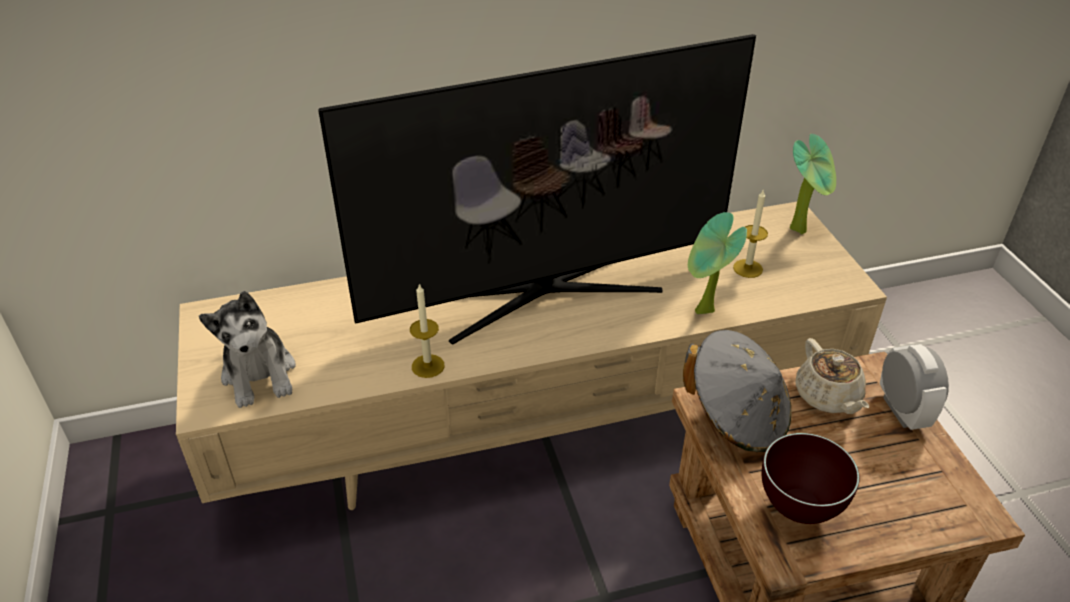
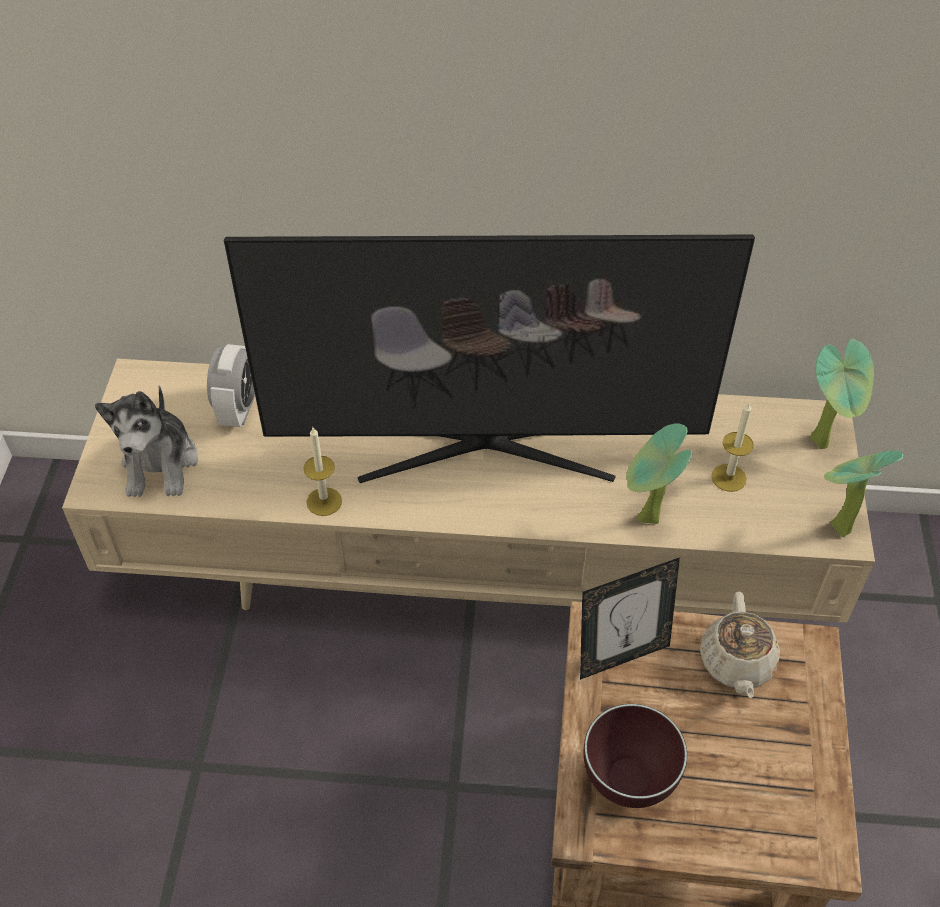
camera: 20 degrees right, 10 degrees up
(736, 417) = (621, 655): grey hat -> picture frame
(846, 282) = (835, 528): none -> potted plant
(902, 411) = (812, 706): alarm clock -> alarm clock (239, 408)

